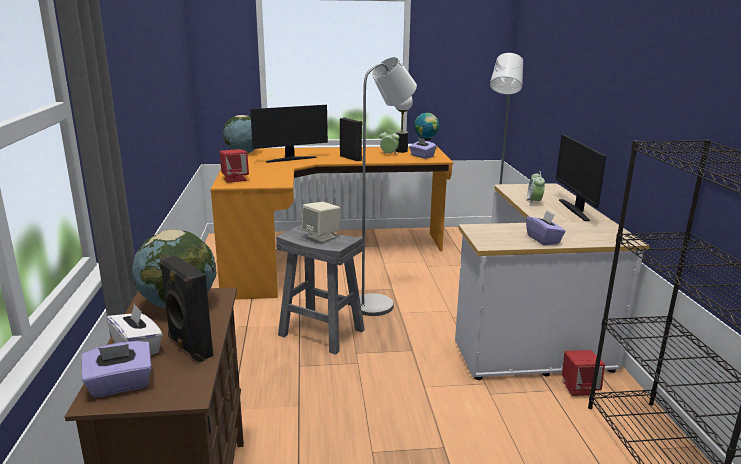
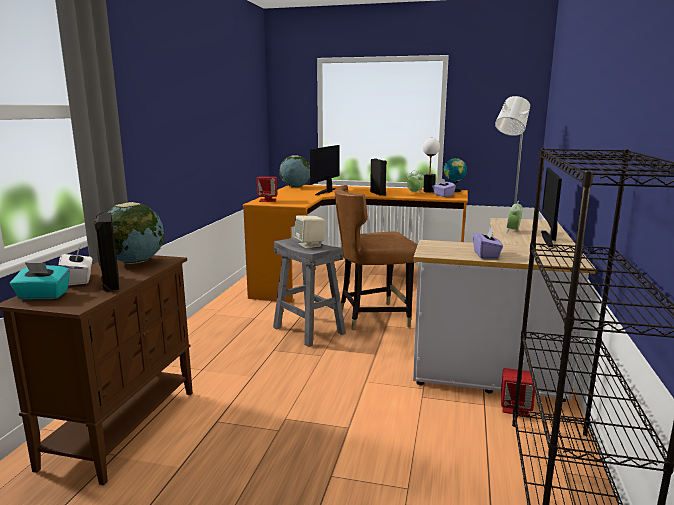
camera: 20 degrees right, 5 degrees down
(120, 385) = (43, 296): purple tissue box -> turquoise tissue box
(290, 159) = (327, 192): monitor -> monitor turned 120 degrees clockwise
(380, 304) = (373, 317): grey floor lamp -> brown chair

